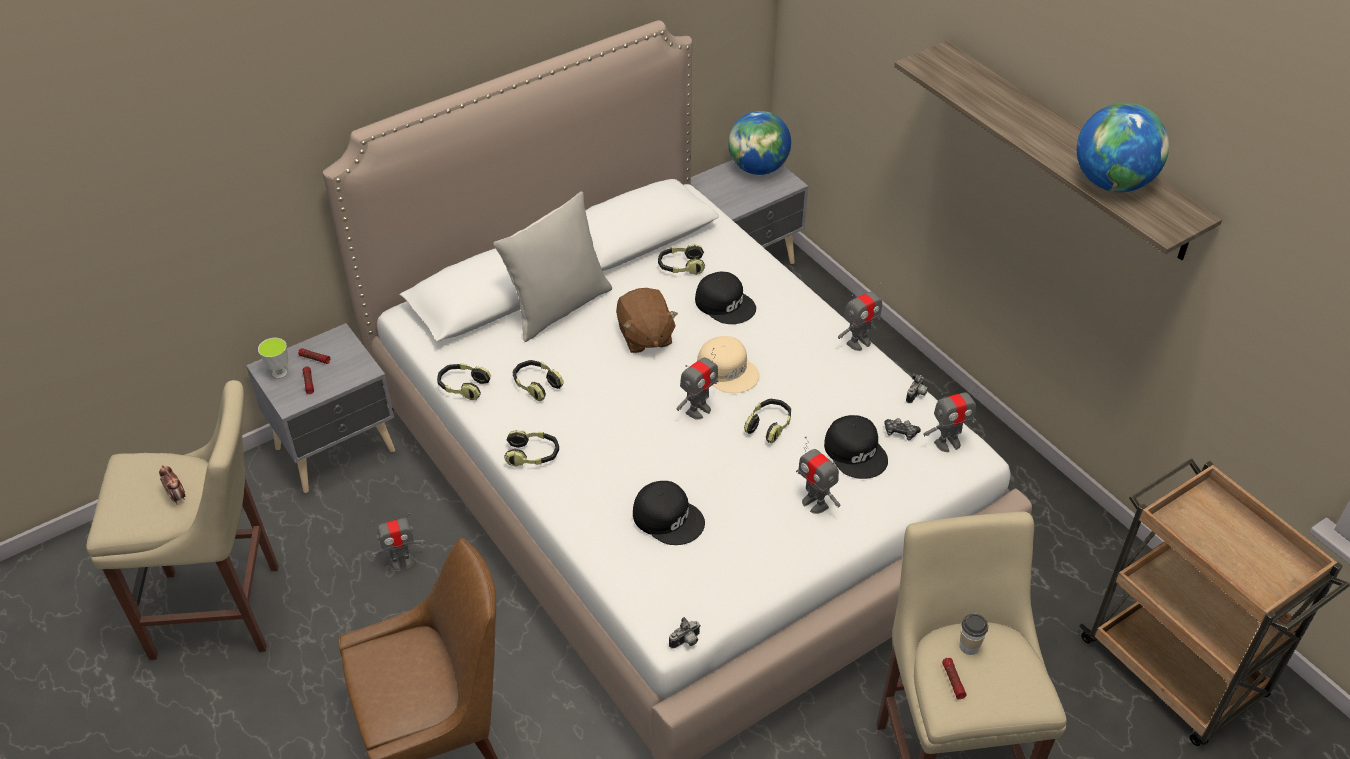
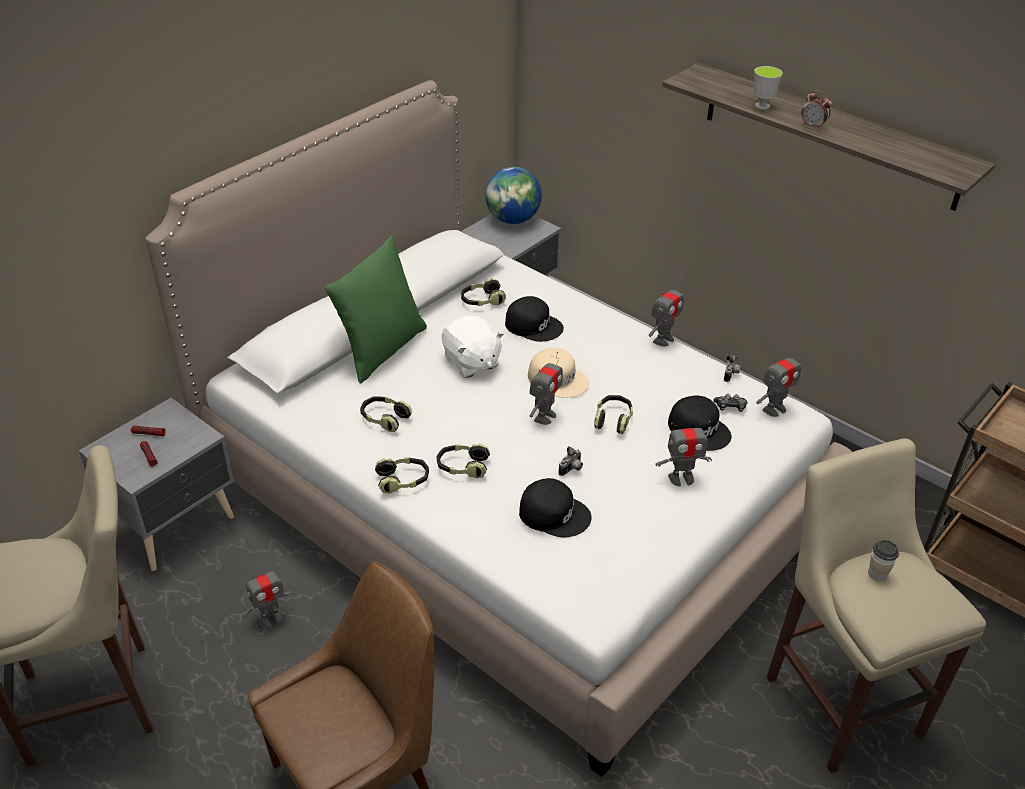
camera: 15 degrees left, 5 degrees down
(177, 497) = (50, 579): alarm clock -> alarm clock (813, 126)
(279, 373) = (116, 452): cup -> cup (762, 106)
(463, 387) = (313, 431): headphones -> headphones (462, 467)
(558, 307) = (381, 350): grey pillow -> green pillow
(645, 336) = (471, 362): brown plush toy -> white plush toy
(686, 642) = (613, 623): camera -> camera (571, 469)
(815, 503) = (681, 478): toy robot -> toy robot turned 45 degrees counterclockwise
(953, 681) = (877, 607): flashlight -> none
(1112, 183) = (892, 148): globe -> none

